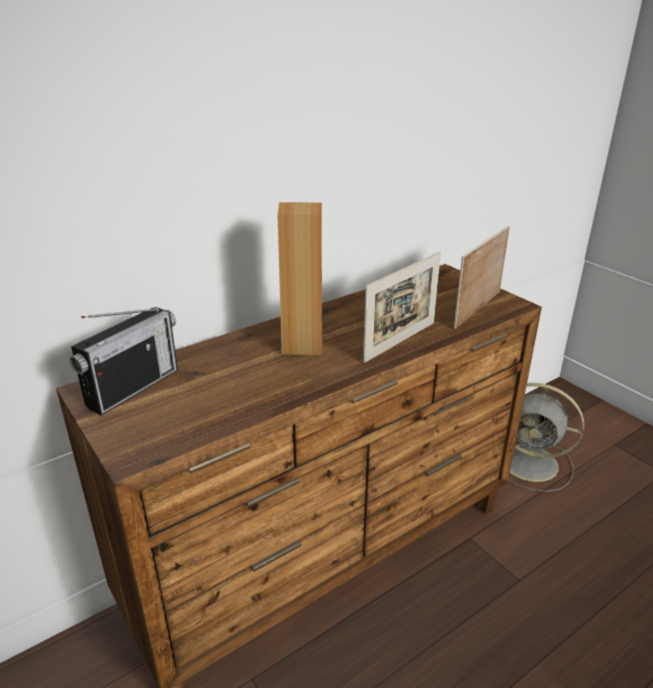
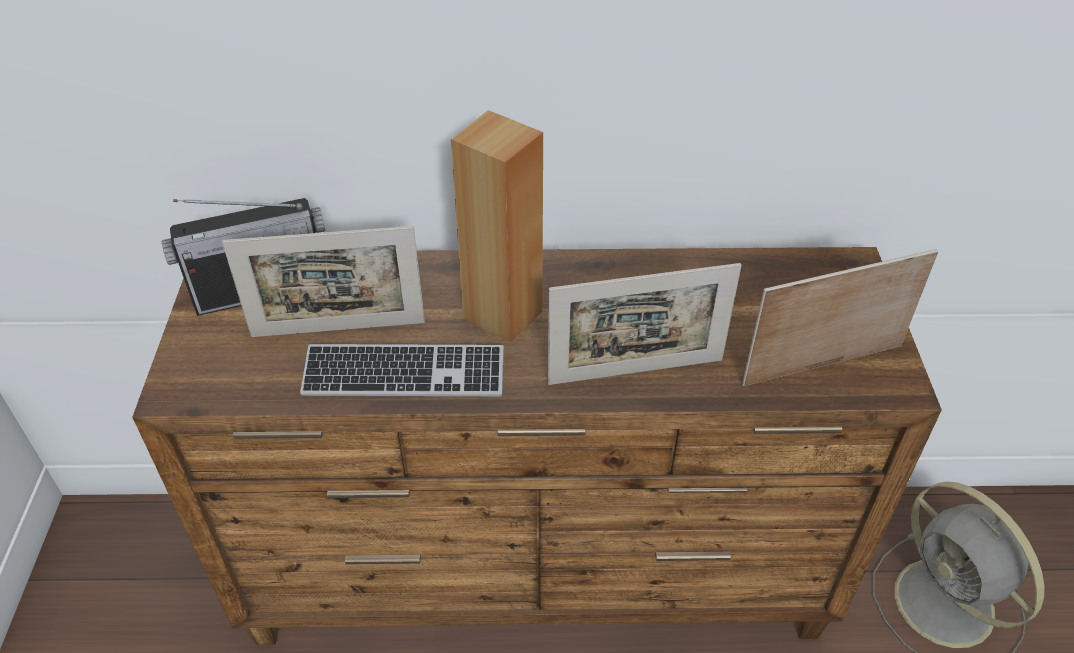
camera: 35 degrees right, 15 degrees up
(211, 386) = (338, 329): none -> picture frame
(278, 389) = (404, 374): none -> keyboard

